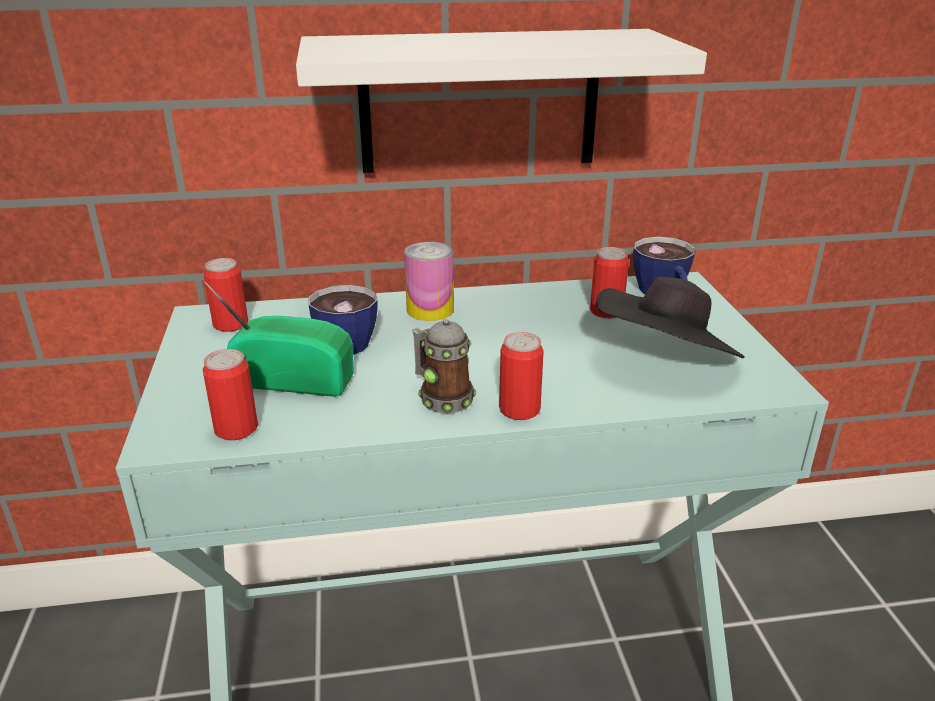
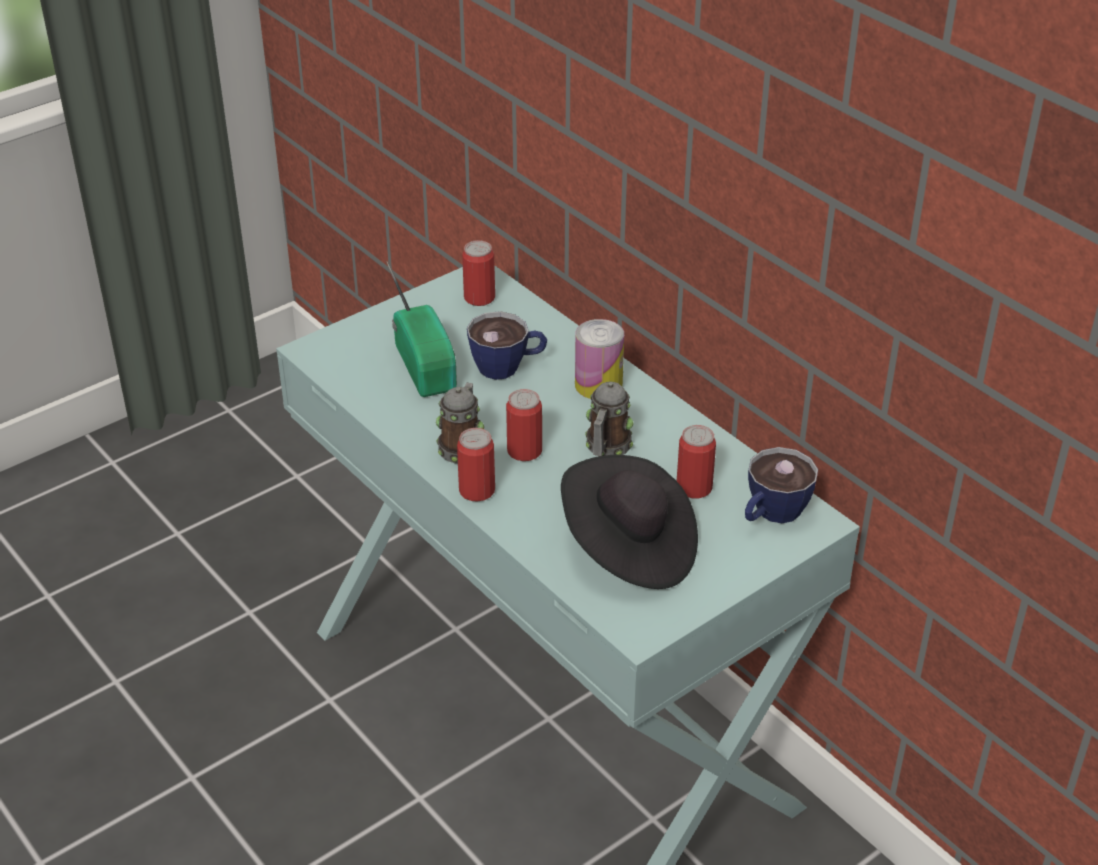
camera: 60 degrees right, 10 degrees up
(236, 429) = (349, 372): can -> can (524, 451)
(479, 102) = (701, 227): white shelf -> none
(520, 330) = (606, 448): none -> mug

